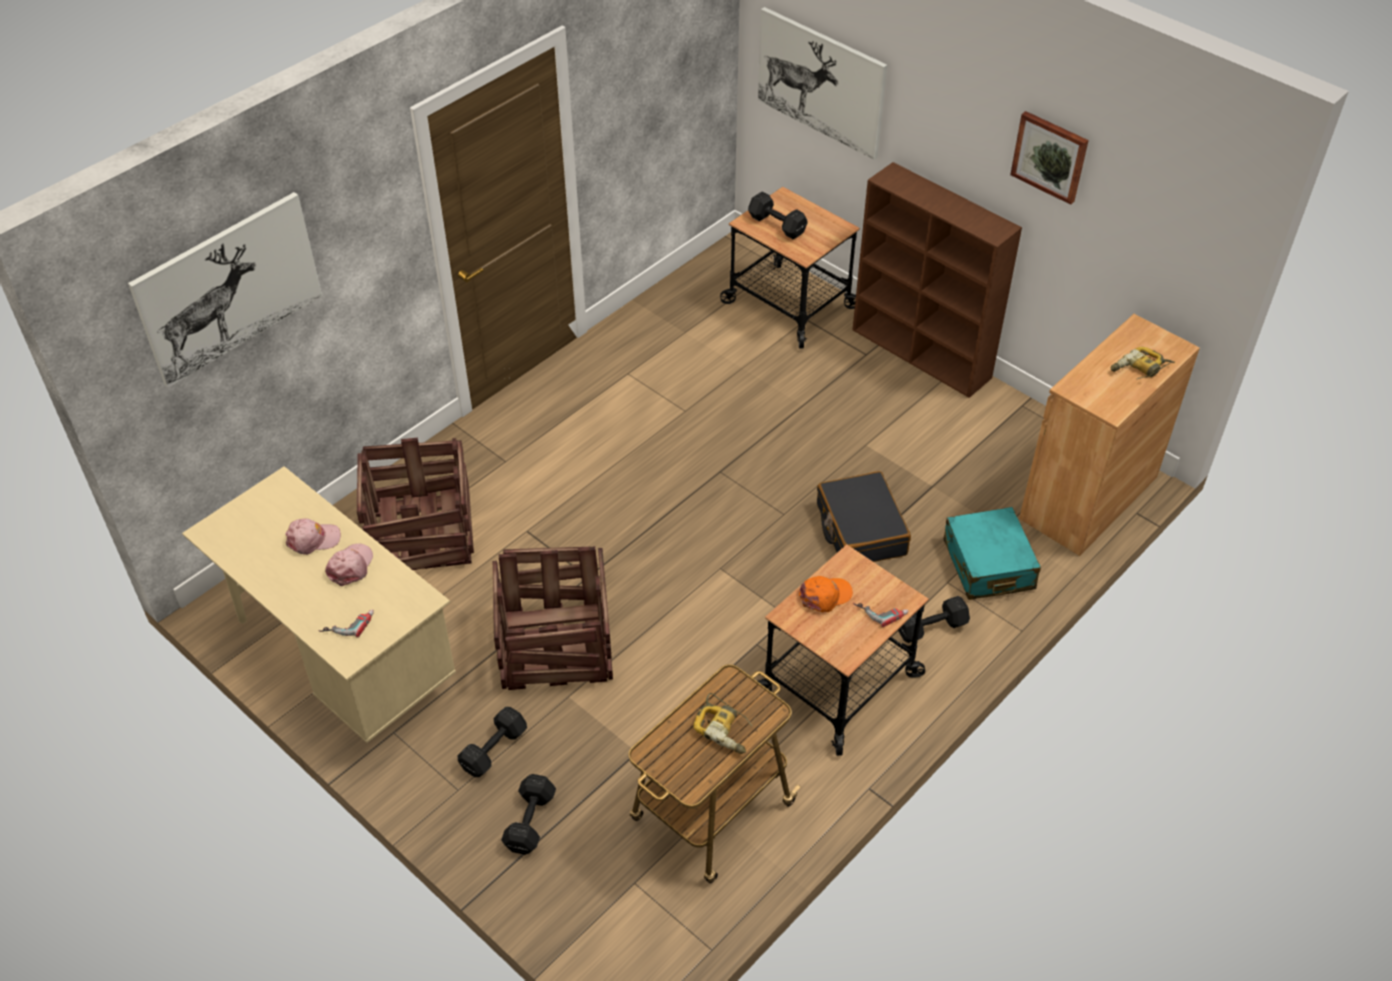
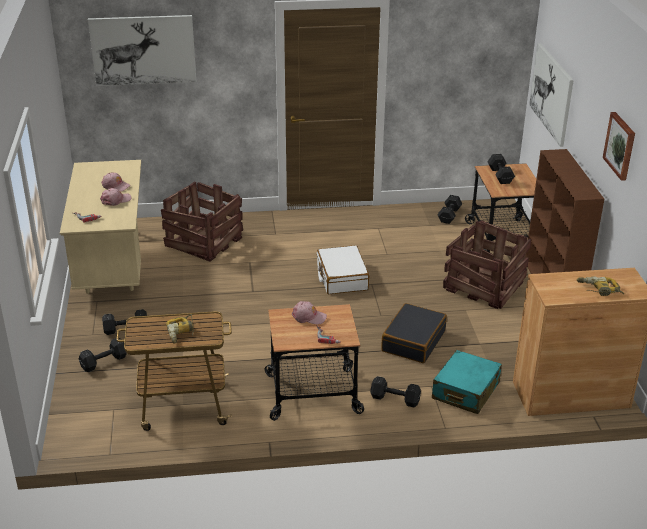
camera: 40 degrees right, 15 degrees down
(553, 646) = (202, 307): crate -> crate (483, 286)
(673, 484) = (341, 277): none -> white suitcase
(690, 301) = (449, 215): none -> black dumbbell
(825, 596) = (308, 317): orange cap -> pink cap

